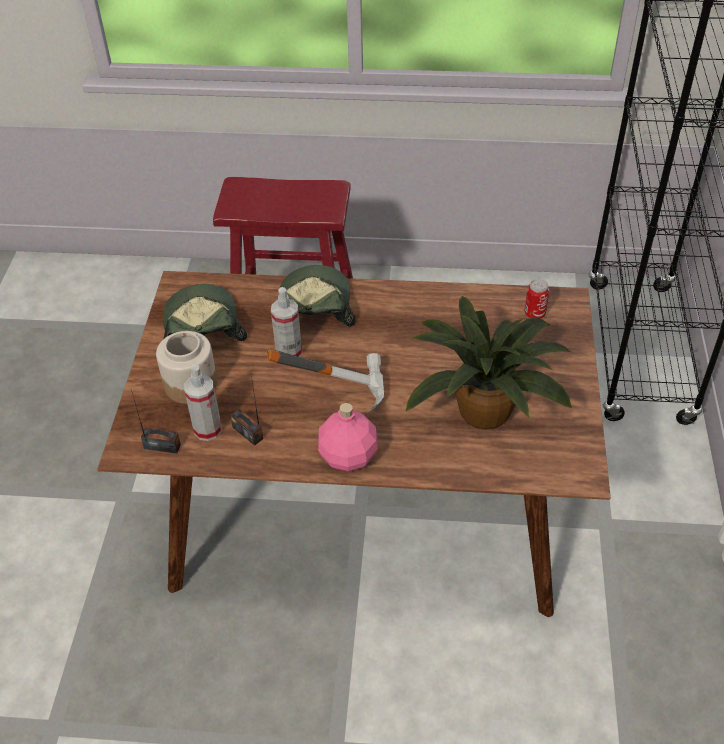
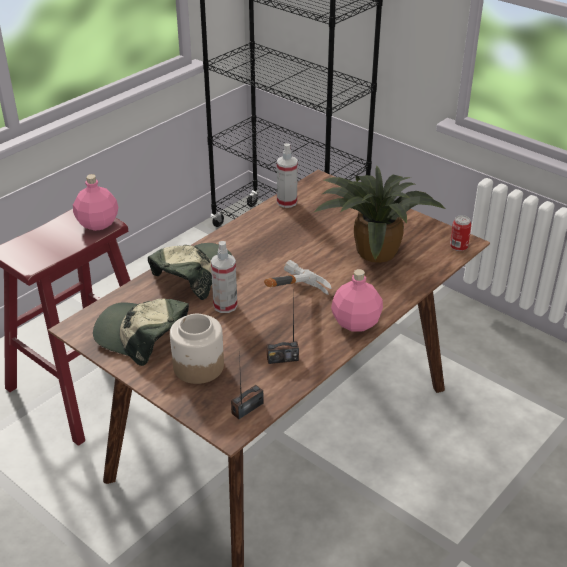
camera: 55 degrees left, 10 degrees down
(208, 430) = (257, 377): spray bottle -> spray bottle (287, 202)
(313, 306) = (193, 275): cap -> cap turned 90 degrees clockwise
(323, 207) = (98, 224): none -> pink bottle
(534, 314) = (316, 196): can -> can (458, 247)

